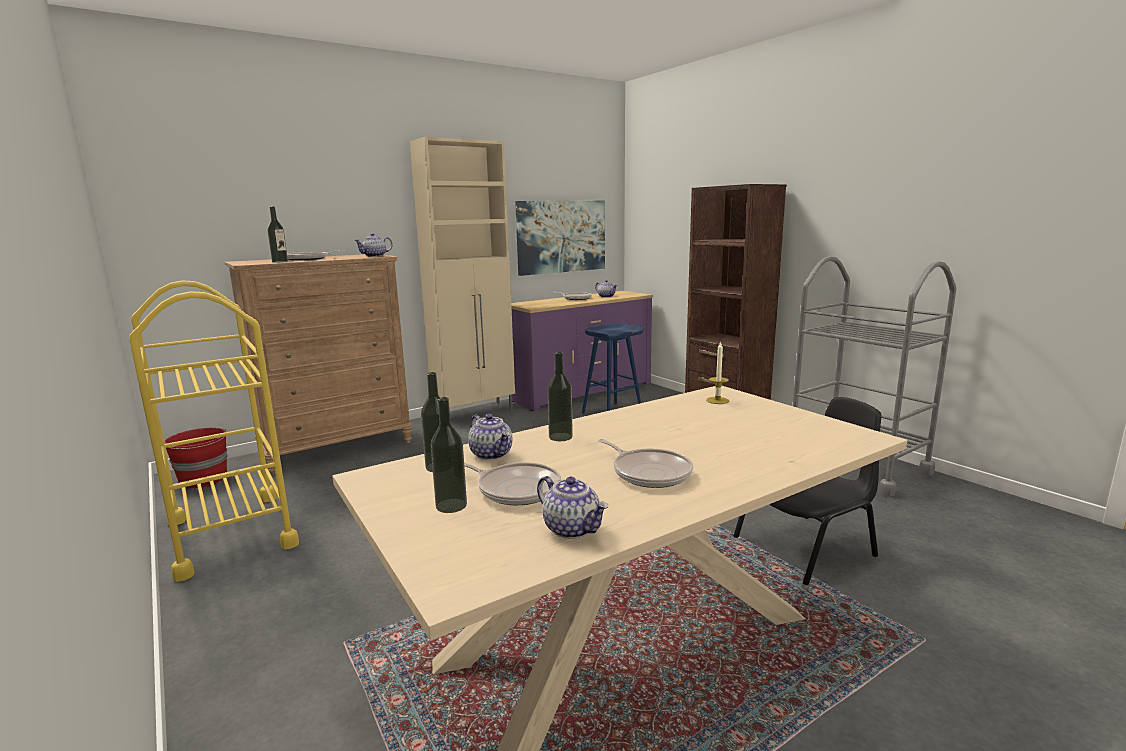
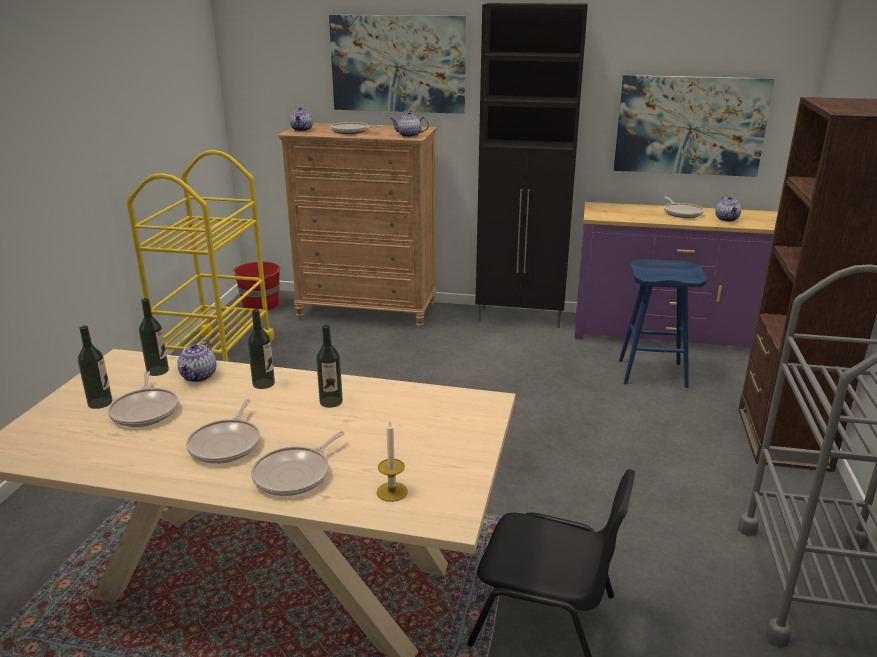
camera: 45 degrees right, 10 degrees up
(280, 262) = (318, 134): bottle -> bottle (331, 402)
(329, 196) = (398, 64): none -> picture
(475, 412) = (521, 318): beige cabinet -> black cabinet
(572, 529) = (100, 455): teapot -> teapot (302, 130)
(717, 400) = (456, 410): candle -> candle (392, 491)
(742, 462) = (295, 475): none -> frying pan

